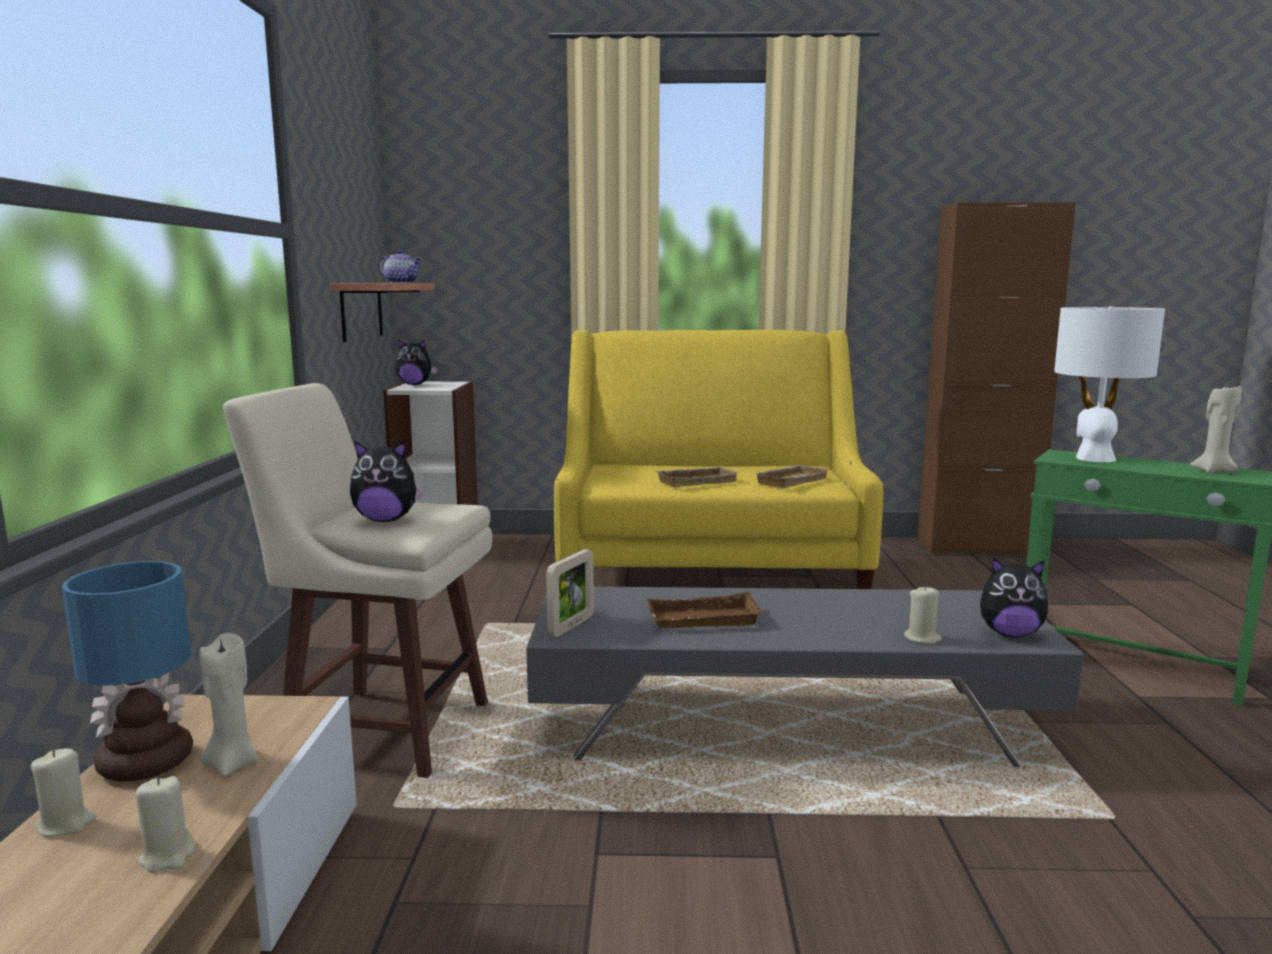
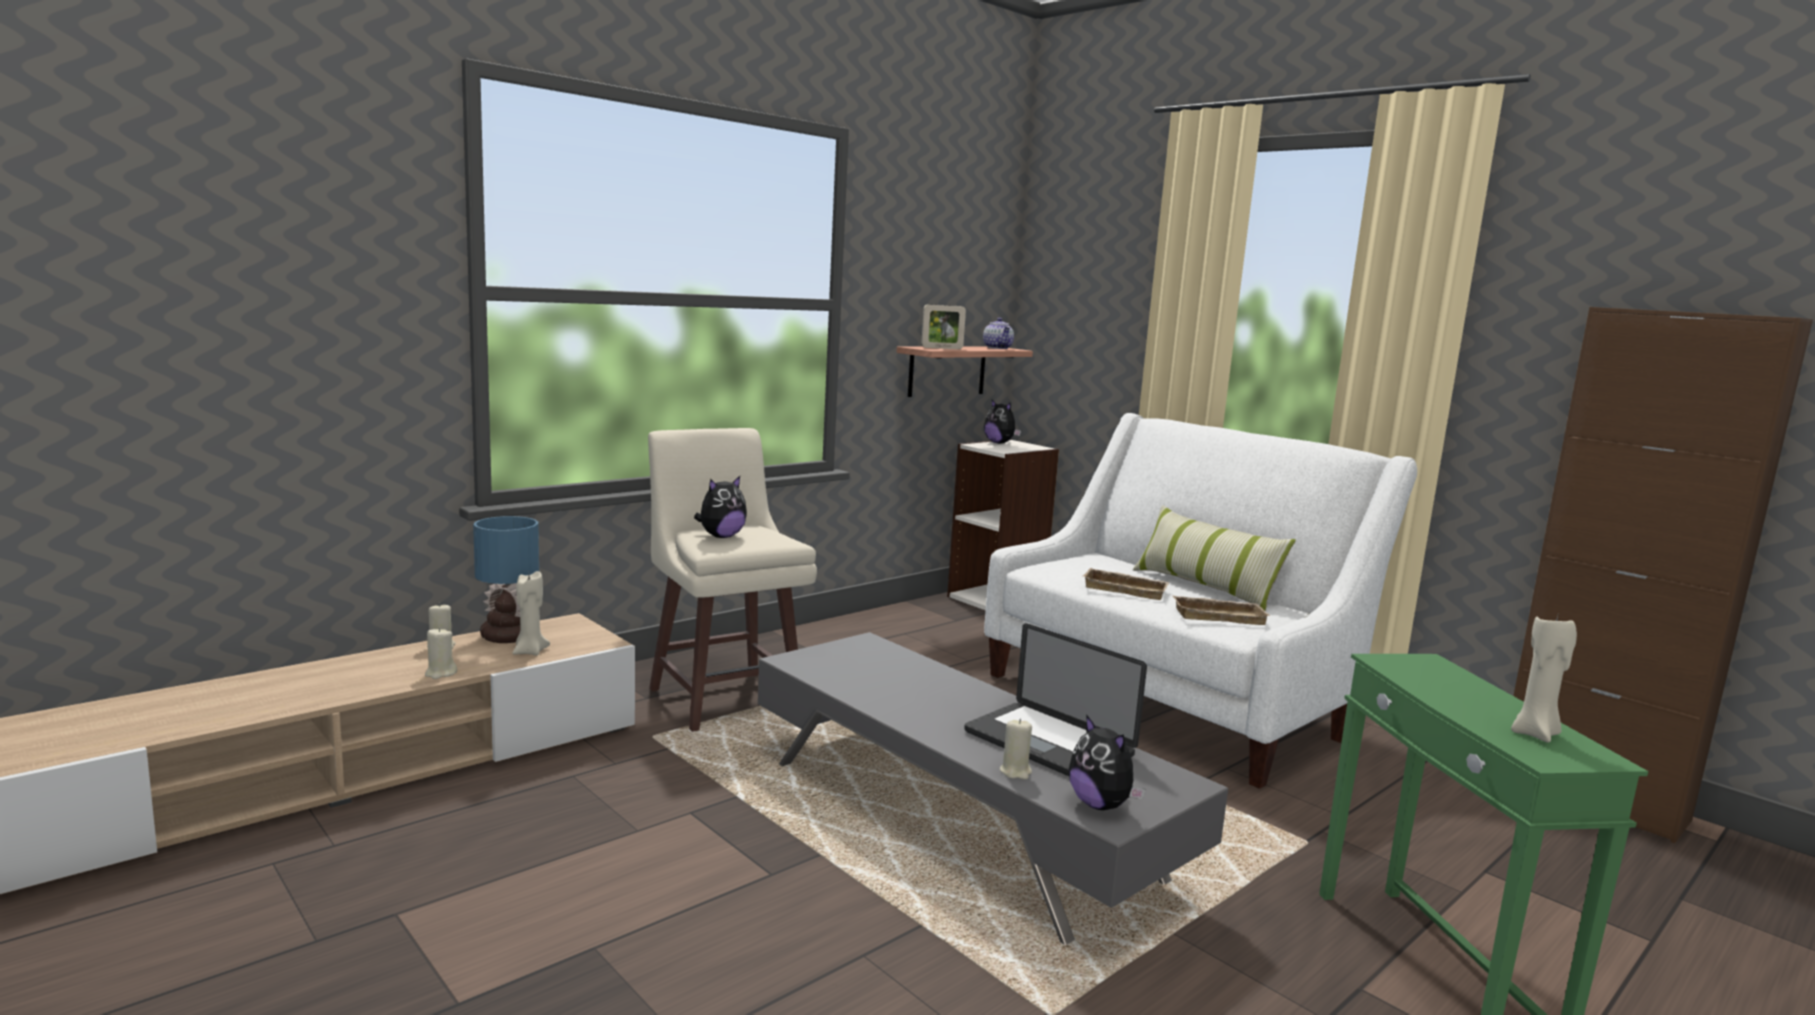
camera: 45 degrees right, 0 degrees up
(386, 520) = (721, 536): plush toy -> plush toy turned 90 degrees counterclockwise
(571, 626) = (812, 658): picture frame -> picture frame (942, 348)
(702, 621) = (897, 691): brown tray -> none
(709, 575) = (1169, 701): yellow sofa -> white sofa
(728, 466) = (1205, 587): none -> pillow
(881, 610) = (1048, 744): none -> laptop
(1094, 458) = (1439, 676): white table lamp -> none

